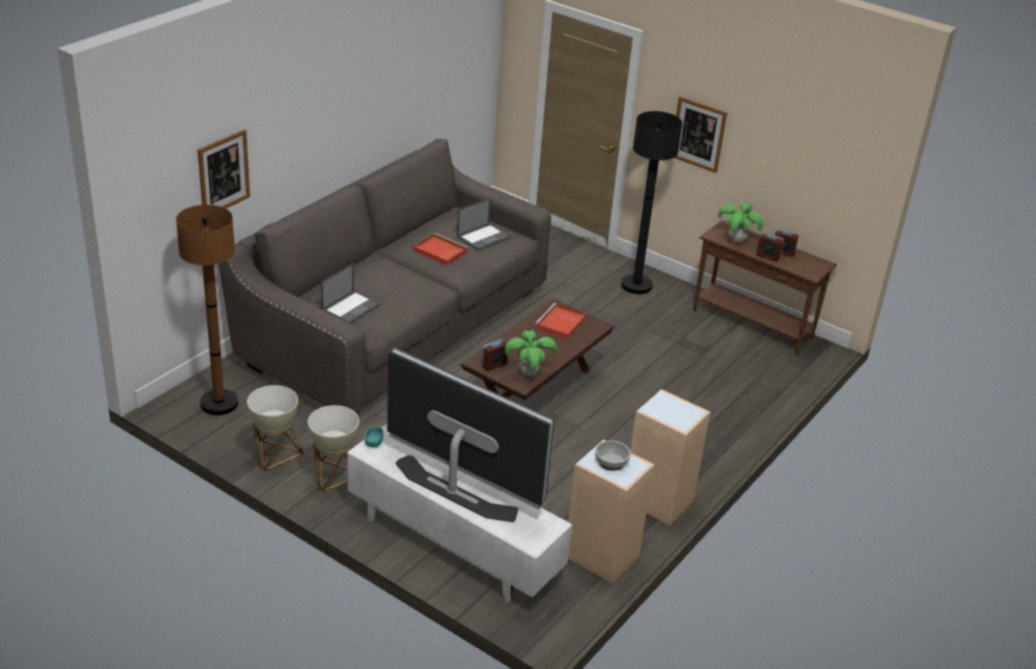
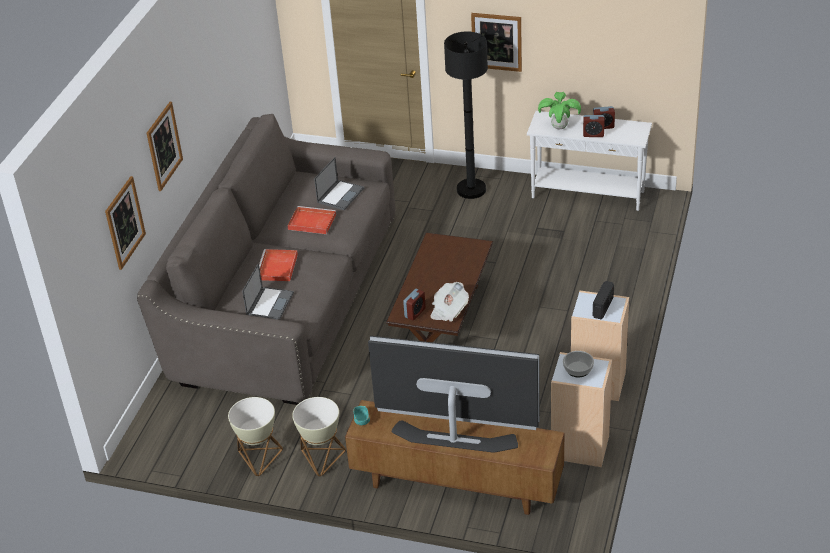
camera: 15 degrees left, 5 degrees up
(219, 403) = (178, 429): brown floor lamp -> none
(301, 119) = (164, 146): none -> picture
(452, 544) = (455, 482): white tv stand -> brown tv stand
(528, 373) = (448, 310): potted plant -> newspaper
(560, 323) = (447, 254): red tray -> red tray (277, 268)
(676, 412) = (603, 307): none -> radio
(753, 325) = (588, 194): brown console table -> white console table

